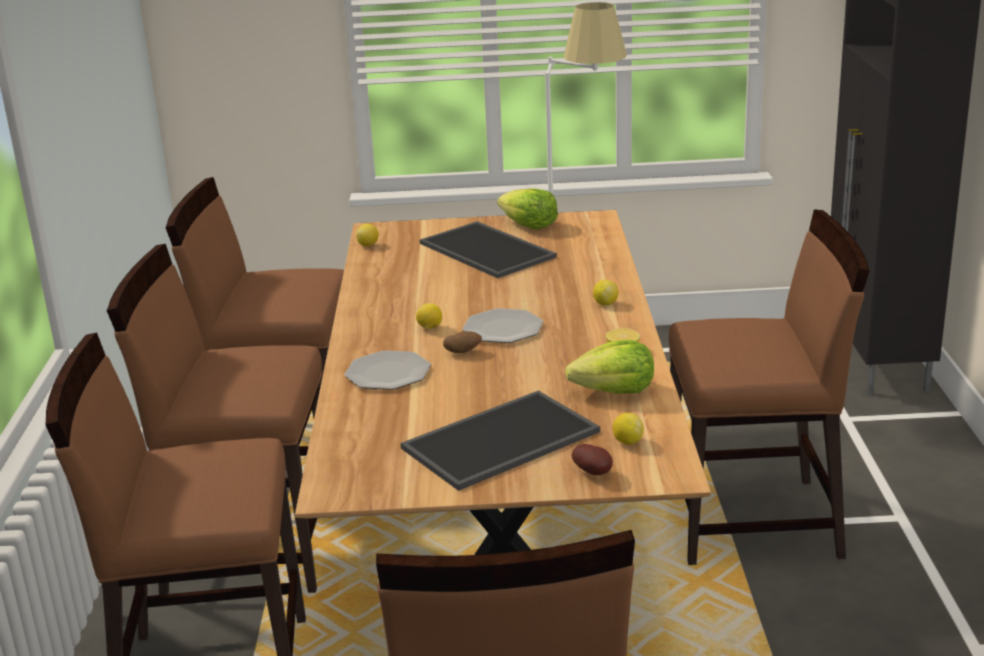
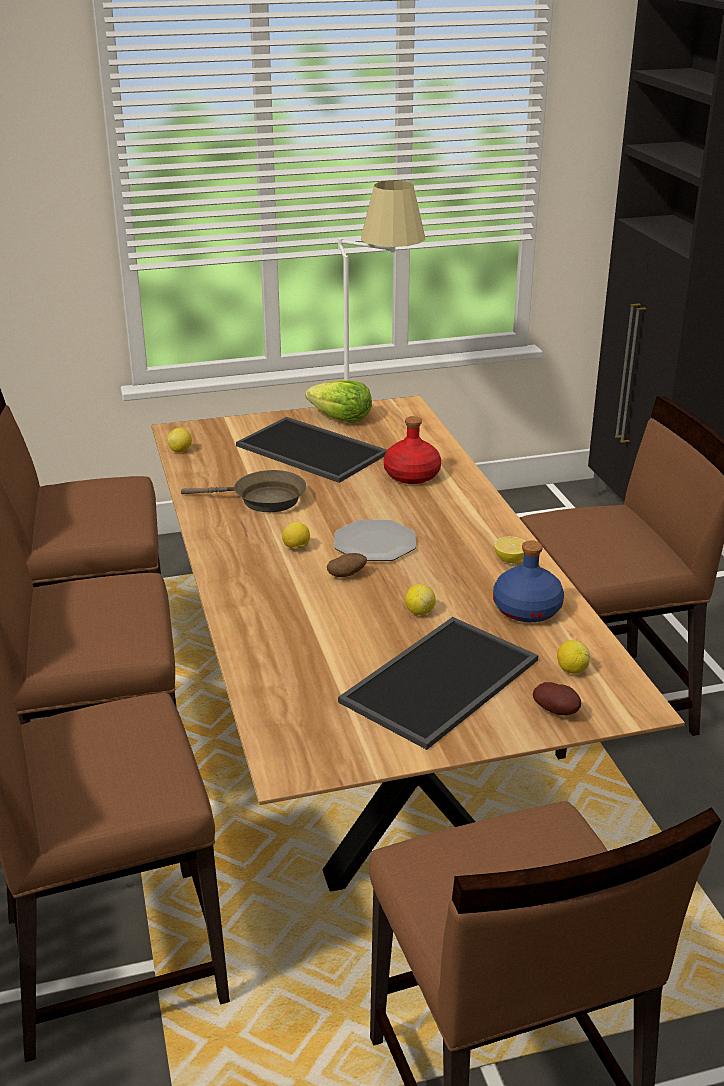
camera: 15 degrees left, 5 degrees up
(388, 373) = (278, 608): plate -> none
(421, 288) = (263, 500): none -> brown frying pan
(569, 276) = (412, 475): none -> red bottle
(605, 303) = (465, 505): lemon -> lemon (419, 611)
(614, 391) = (527, 610): lettuce -> blue bottle

